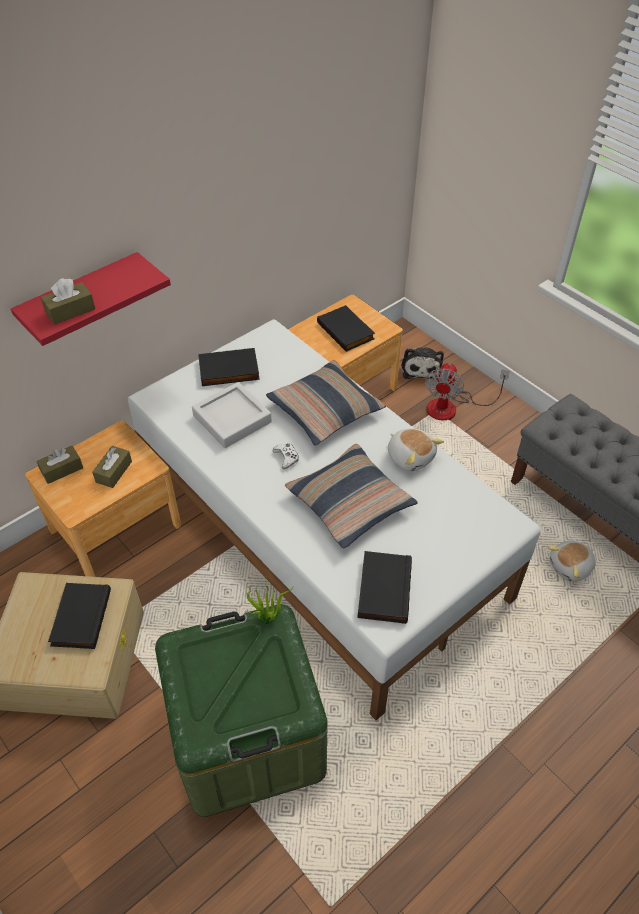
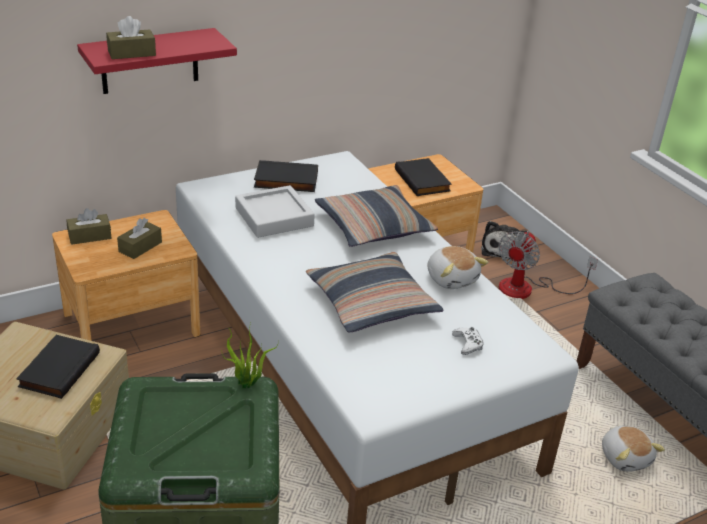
camera: 10 degrees right, 15 degrees down
(286, 458) = (318, 256): white game controller -> white game controller (468, 344)
(382, 588) = (380, 380): black book -> none
(571, 567) = (625, 457): plush toy -> plush toy turned 90 degrees counterclockwise

